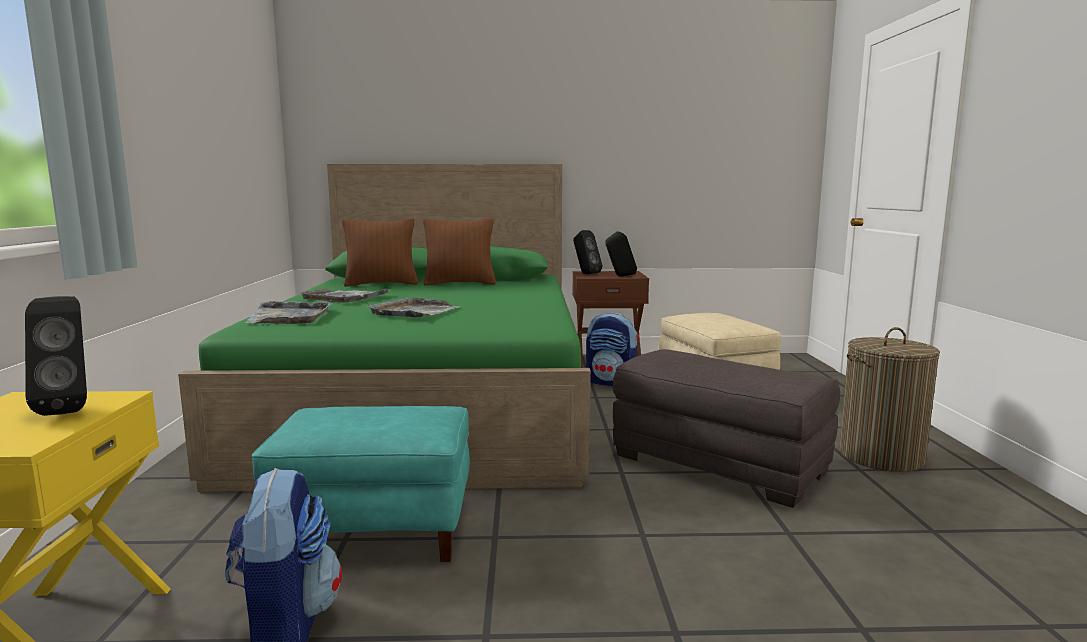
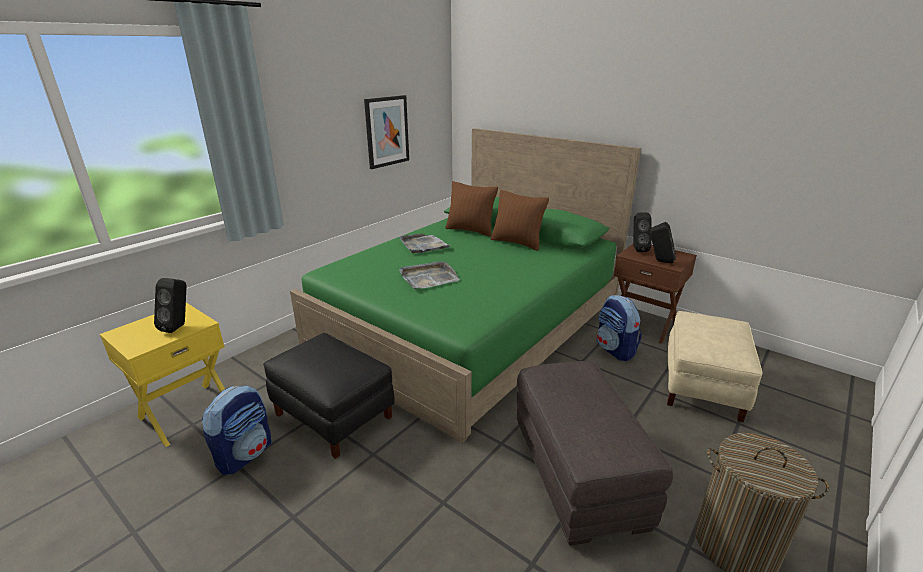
camera: 40 degrees right, 15 degrees up
(229, 150) = (387, 131): none -> picture
(289, 316) = (364, 262): grey tray -> none
(376, 528) = (334, 415): turquoise ottoman -> black ottoman

